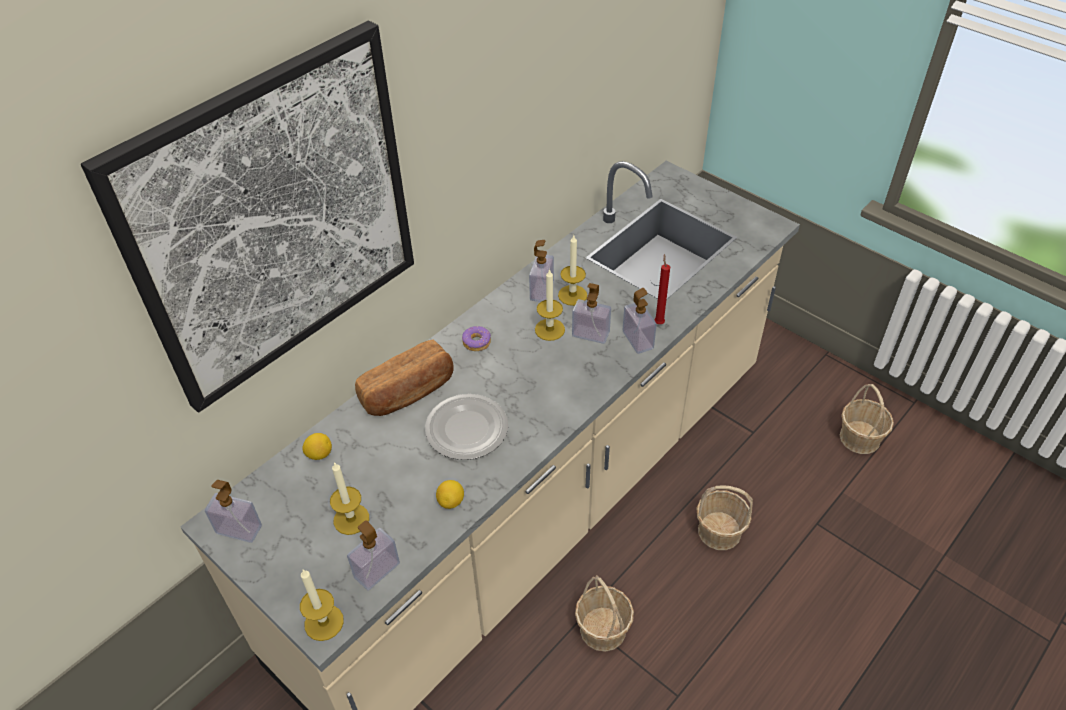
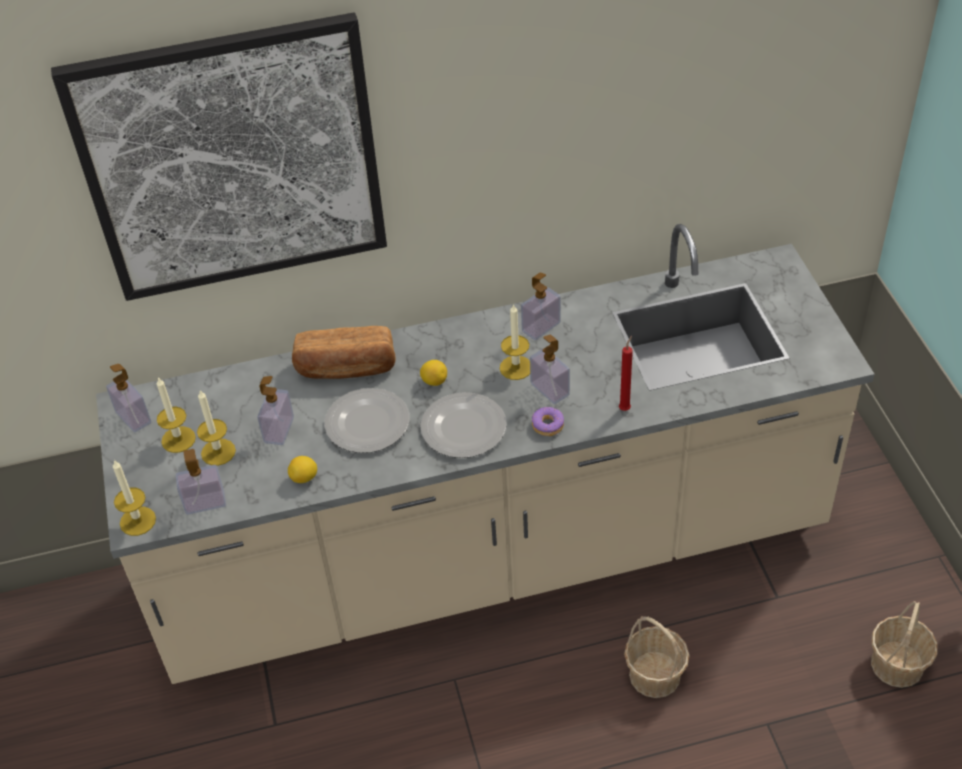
camera: 35 degrees right, 0 degrees up
(319, 454) = (236, 386): lemon -> lemon (434, 381)
(477, 342) = (441, 349): donut -> donut (548, 425)
(550, 395) = (463, 429): none -> plate
(572, 295) = (566, 344): candle -> candle (178, 439)
(603, 629) = (467, 700): basket -> none
(637, 340) = (589, 416): soap dispenser -> soap dispenser (279, 430)

